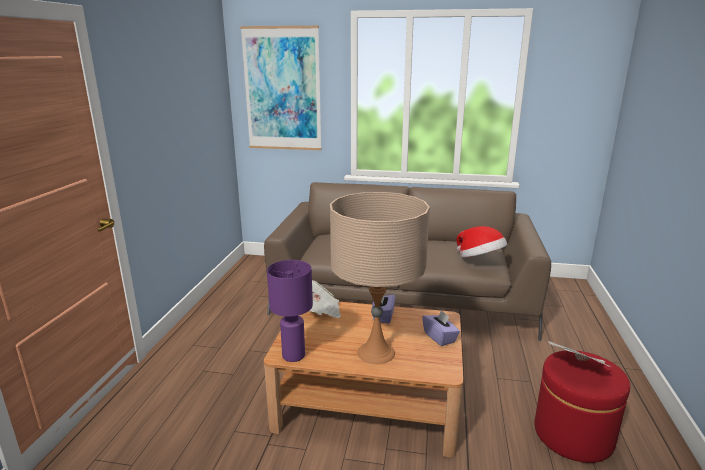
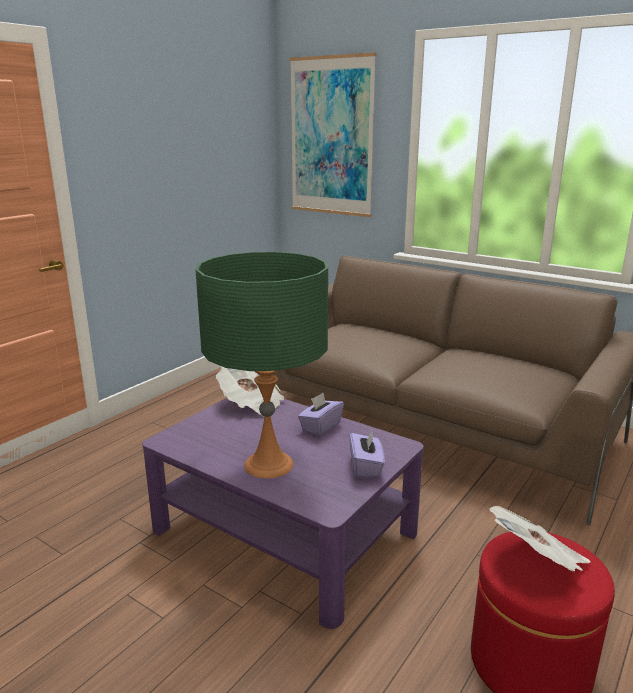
camera: 25 degrees right, 0 degrees up
(294, 356) = (176, 445): purple table lamp -> none
(368, 400) = (284, 531): brown coffee table -> purple coffee table
(376, 352) = (268, 464): beige table lamp -> green table lamp
(480, 259) = (515, 384): hat -> none

